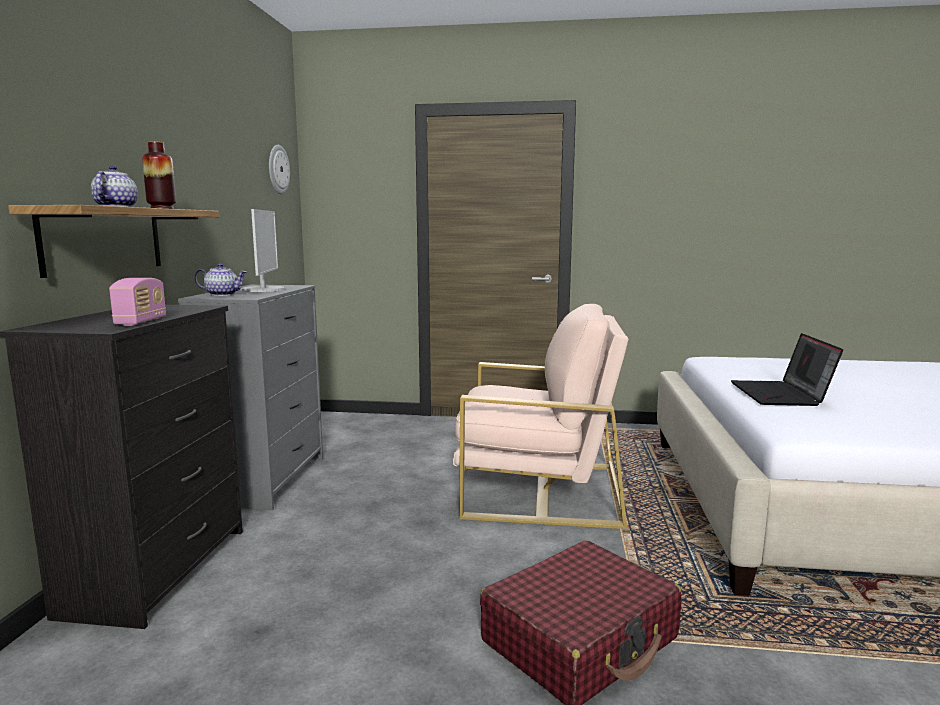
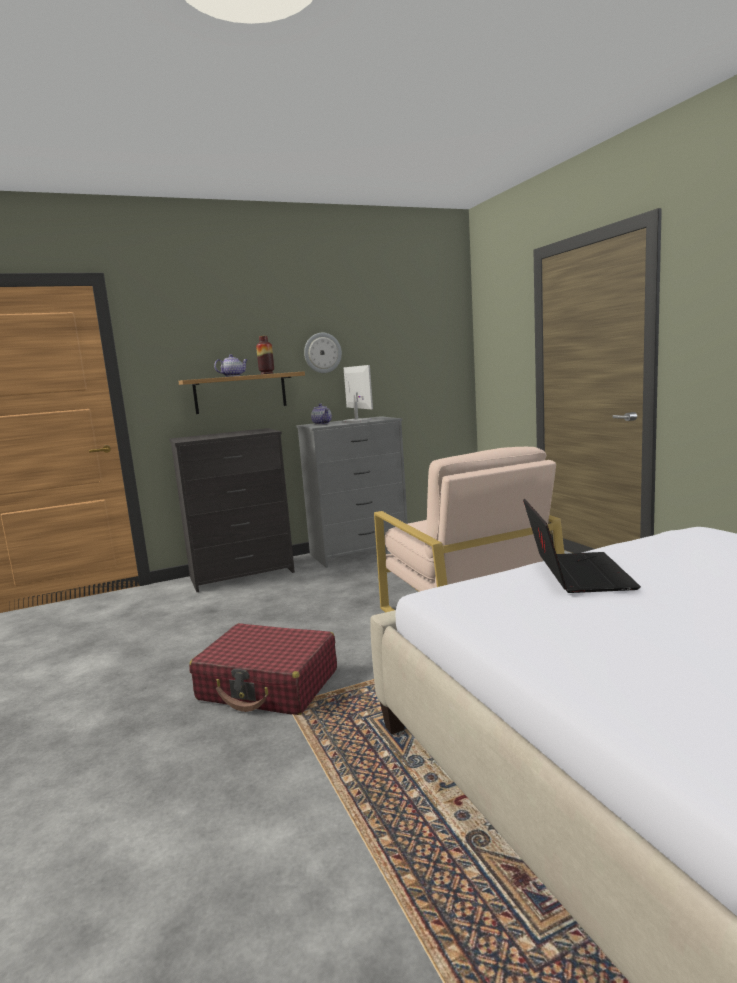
camera: 60 degrees right, 0 degrees up
(141, 322) = (209, 438): radio -> none
(264, 290) = (357, 421): monitor -> monitor turned 75 degrees counterclockwise
(277, 169) = (434, 326): wall clock -> wall clock (322, 353)
(781, 395) = (575, 573): laptop -> laptop turned 120 degrees clockwise

